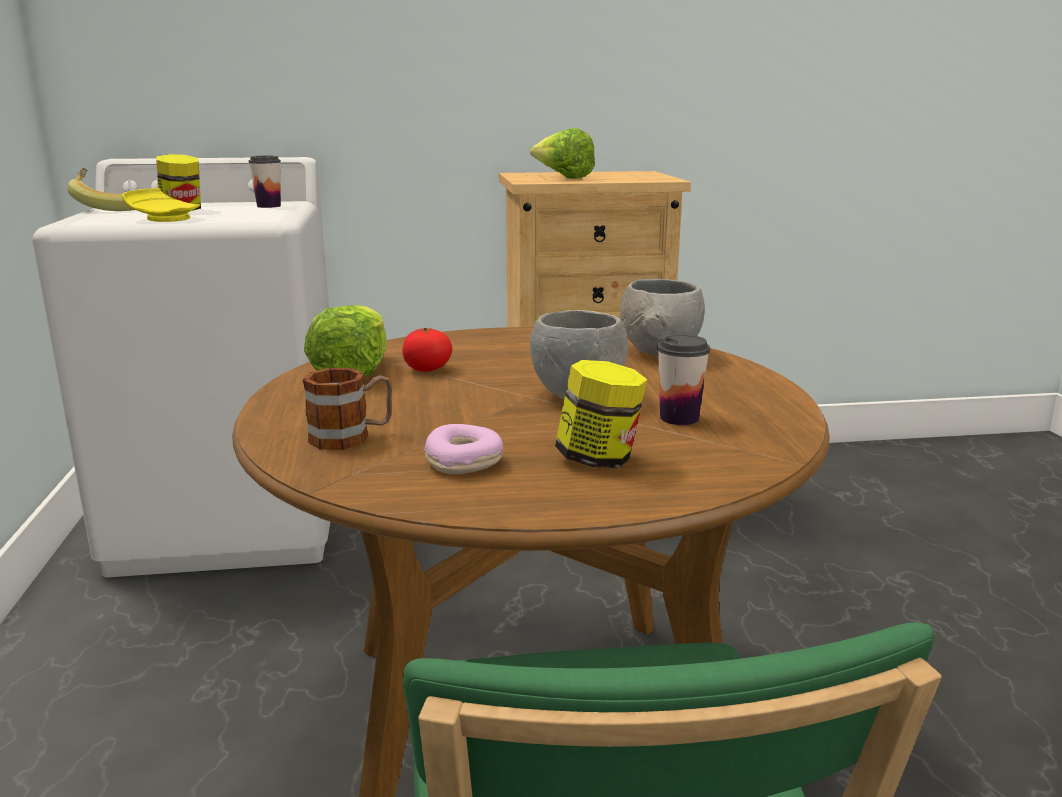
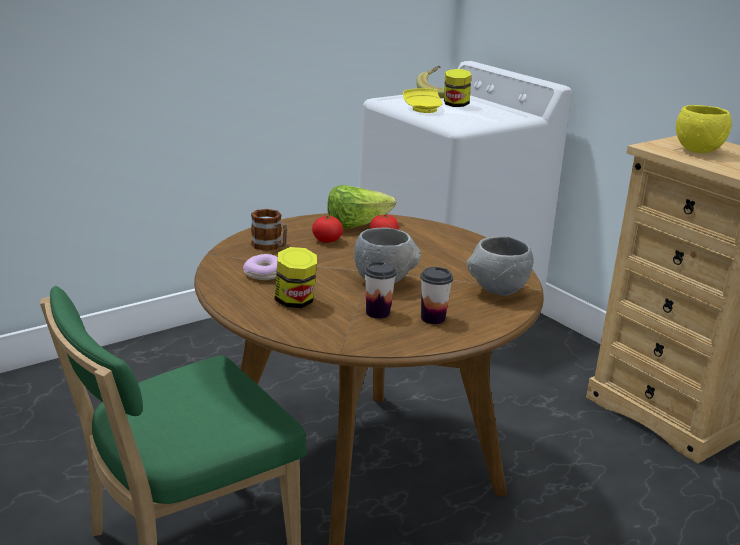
camera: 60 degrees right, 5 degrees up
(269, 206) = (503, 115): cup -> cup (433, 318)
(384, 398) = (327, 241): none -> tomato
(562, 177) = (697, 151): lettuce -> yellow bowl

